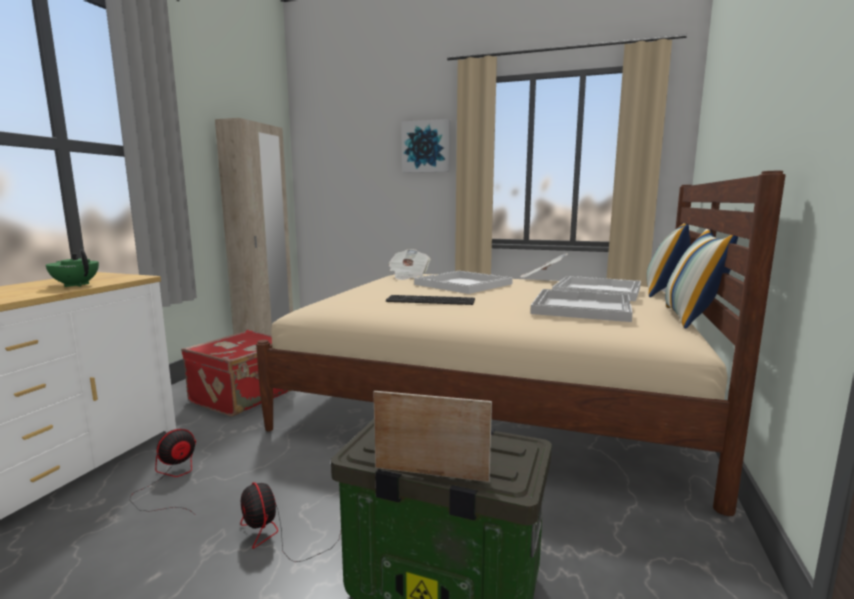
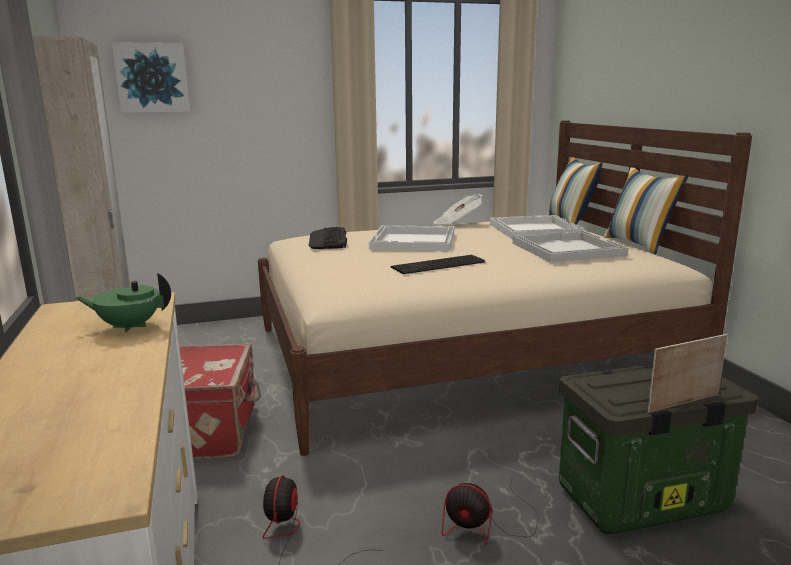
camera: 35 degrees left, 5 degrees up
(408, 276) = (328, 240): newspaper -> keyboard
(426, 146) = (285, 73): picture -> picture (152, 78)

